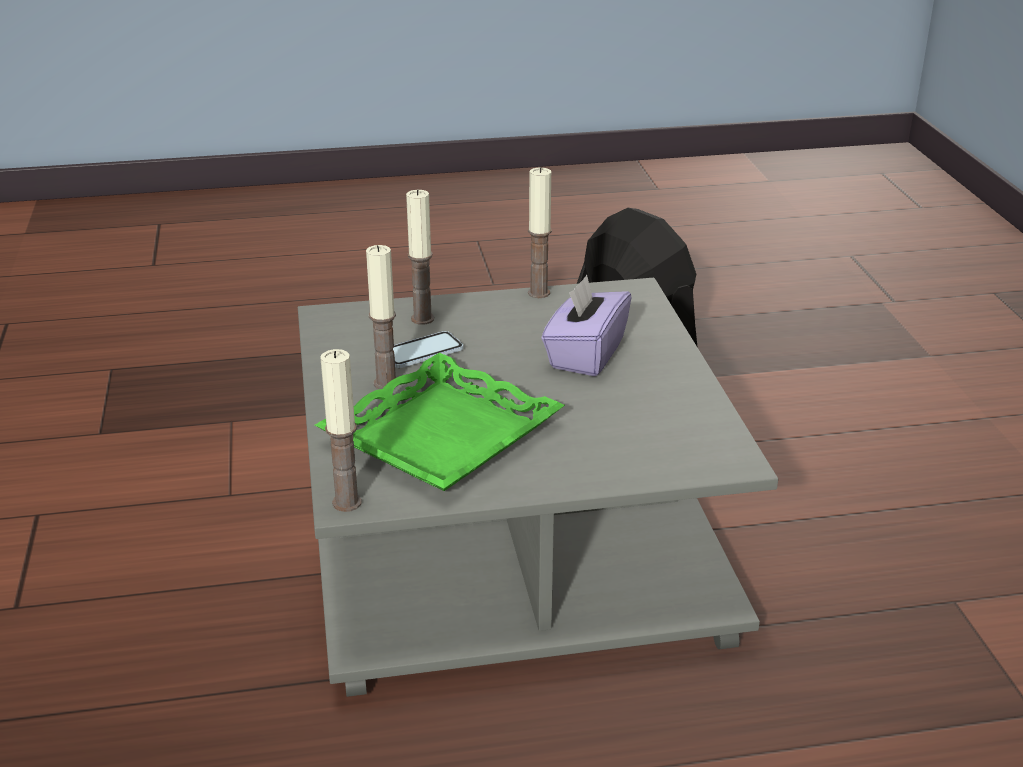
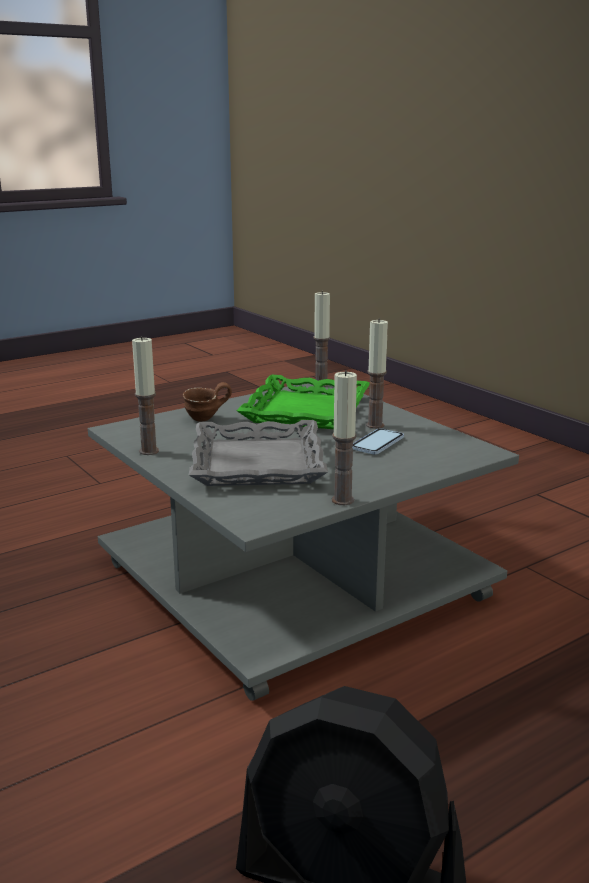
camera: 155 degrees right, 10 degrees down
(422, 319) = (410, 462): candle -> candle (149, 451)
(585, 355) = (256, 463): purple tissue box -> grey tray
(598, 450) = (205, 420): none -> brown mug

